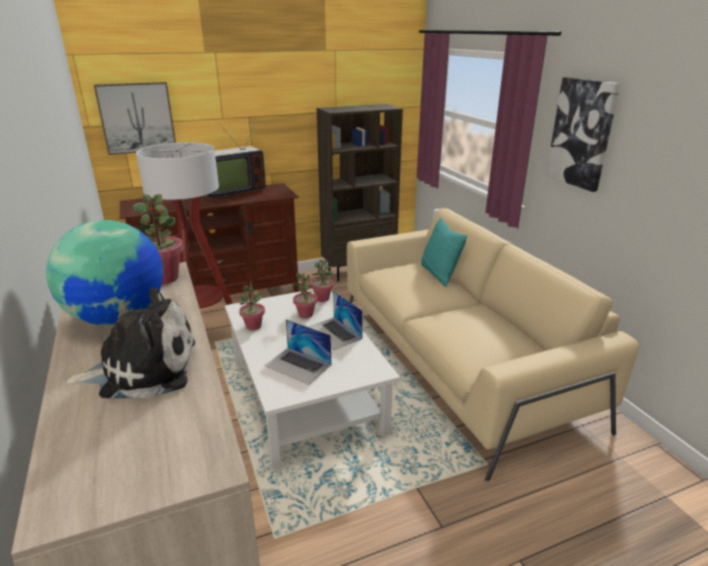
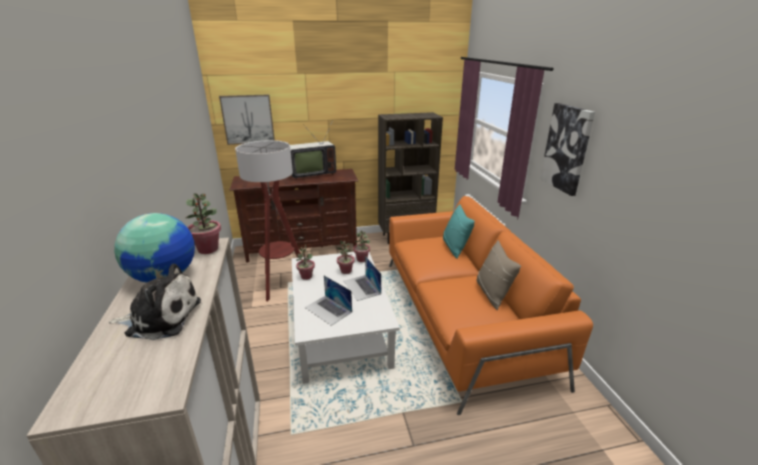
camera: 10 degrees right, 0 degrees up
(457, 360) = (461, 315): beige sofa -> orange sofa
(504, 324) = (492, 293): none -> beige pillow

